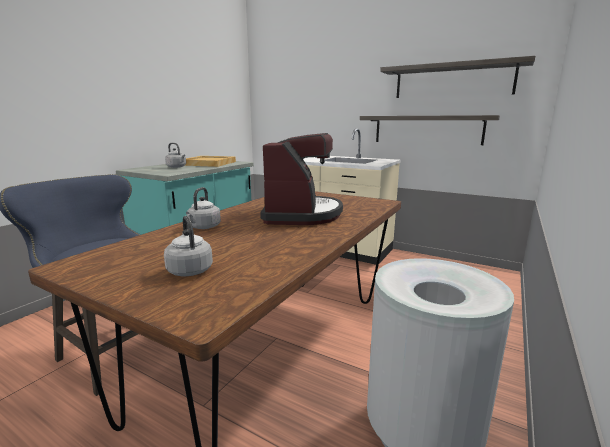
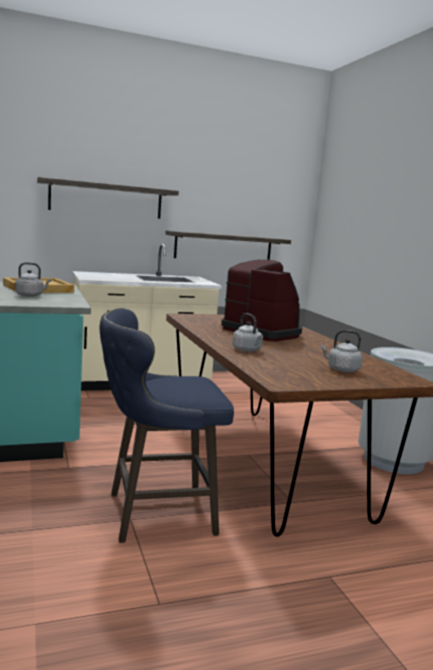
camera: 50 degrees left, 5 degrees down
(452, 81) = (244, 205): shelf -> shelf (106, 199)

